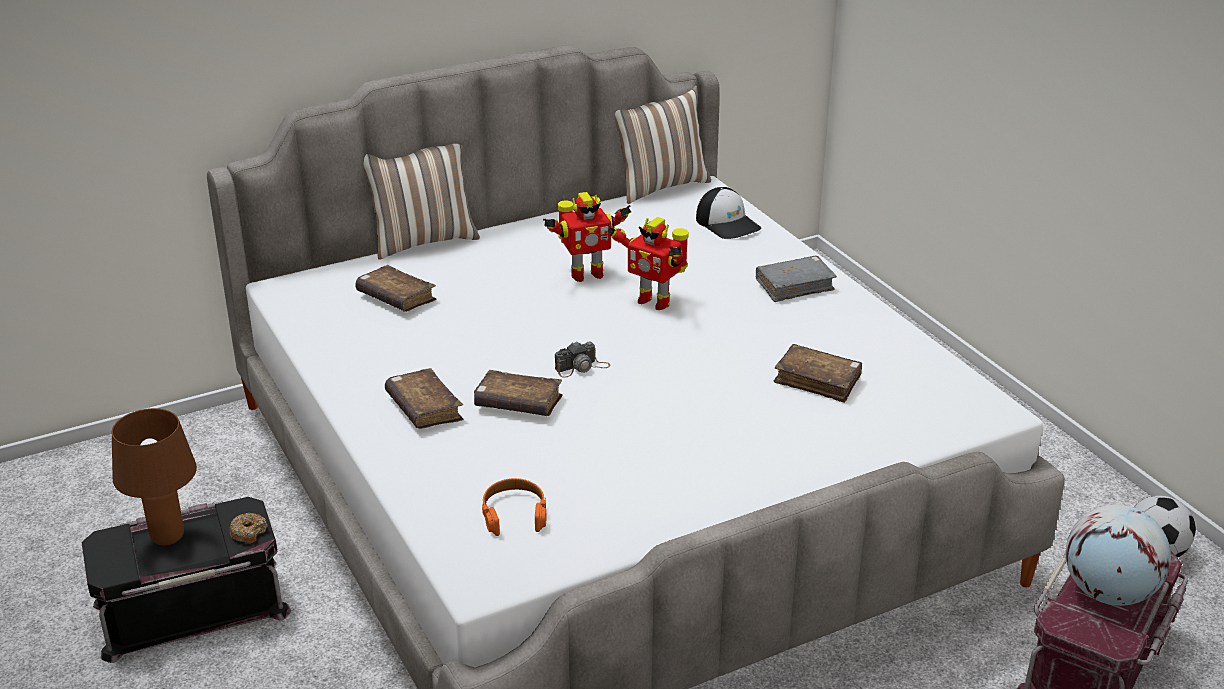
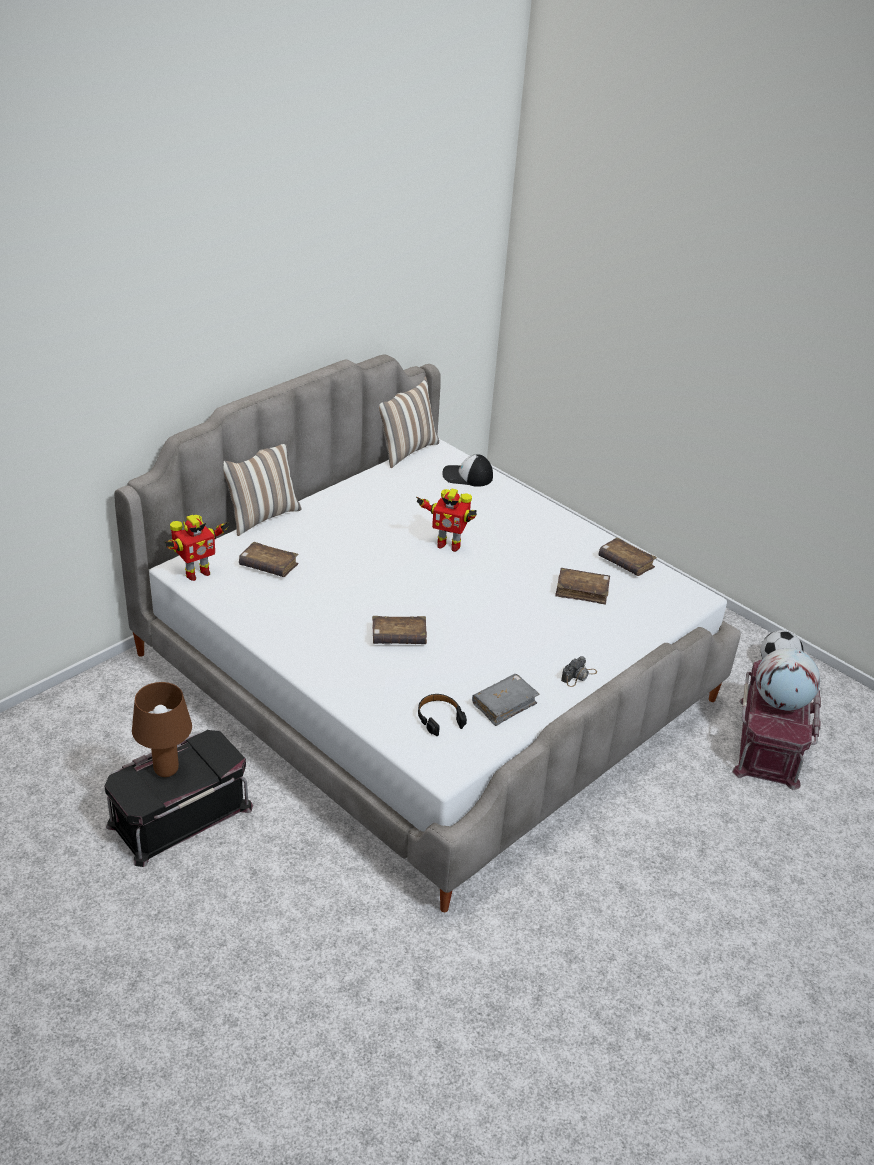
camera: 20 degrees left, 5 degrees up
(248, 532) = (224, 757): donut -> none
(424, 409) = (337, 650): brown book -> brown book (625, 563)
(514, 513) = (439, 718): orange headphones -> black headphones
(582, 367) = (427, 603): camera -> camera (579, 676)
(585, 274) = (391, 529): toy robot -> toy robot (196, 573)
(728, 223) = (467, 476): cap -> cap turned 150 degrees clockwise
(794, 286) = (534, 521): grey book -> grey book (504, 704)

